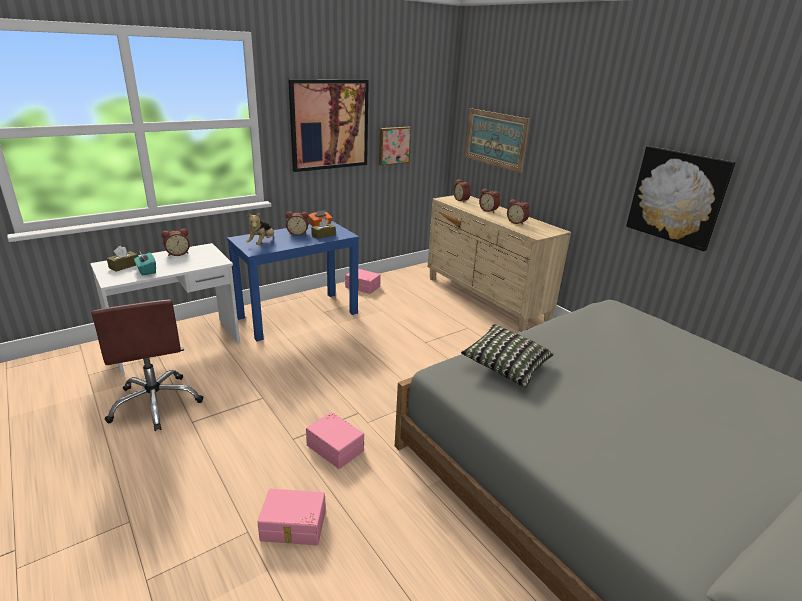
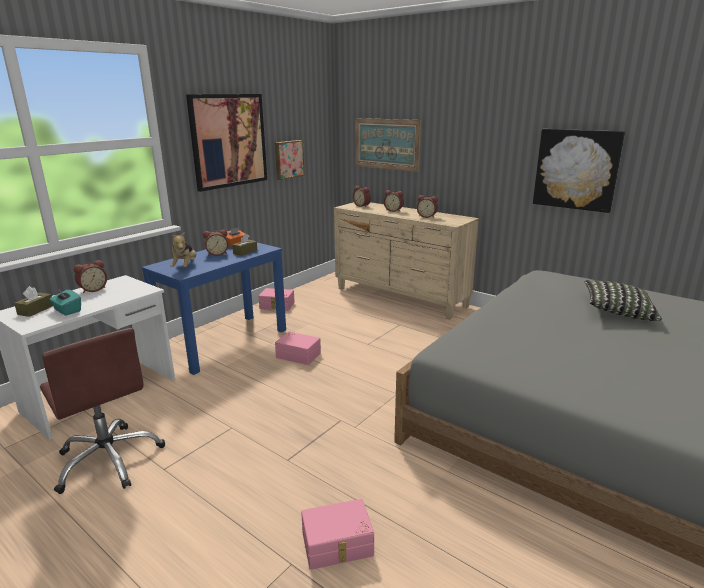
camera: 15 degrees left, 5 degrees down
(336, 447) = (337, 457): pink storage box -> pink storage box (299, 355)
(506, 366) = (495, 335): pillow -> pillow (617, 312)

